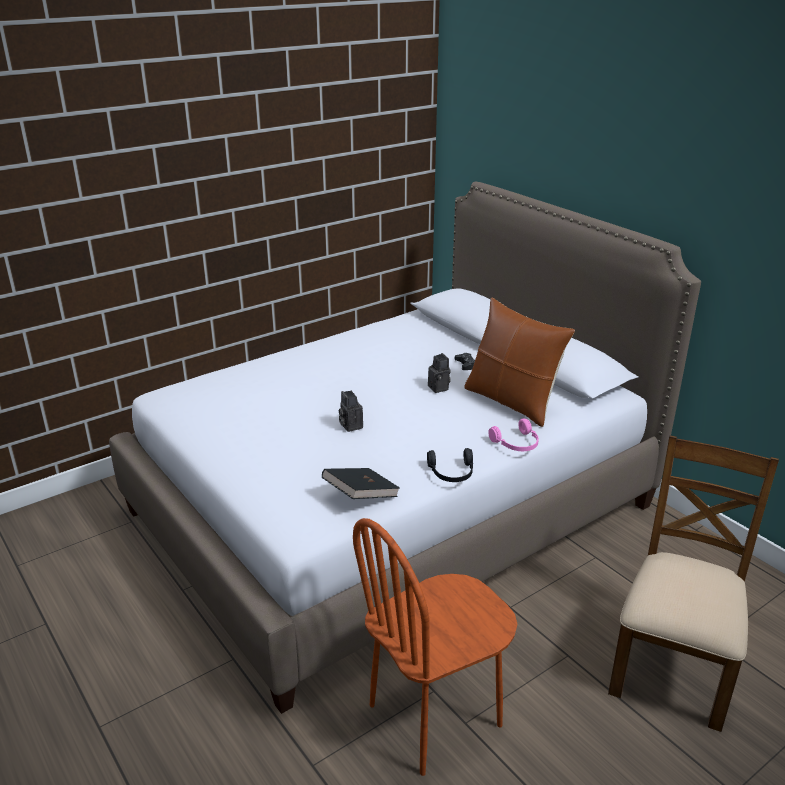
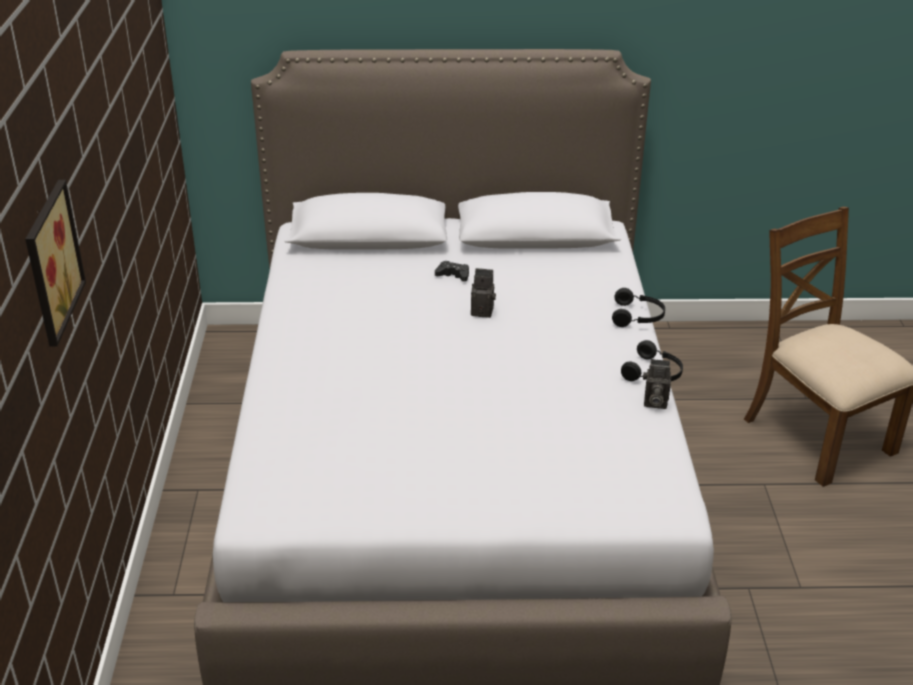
camera: 55 degrees left, 5 degrees up
(133, 203) = (48, 262): none -> picture
(350, 425) = (498, 396): camera -> camera (654, 402)
(361, 496) = (644, 443): black book -> none
(435, 716) = (780, 602): brown chair -> none
(512, 402) = (559, 284): brown pillow -> none
(517, 444) = (638, 316): pink headphones -> black headphones

